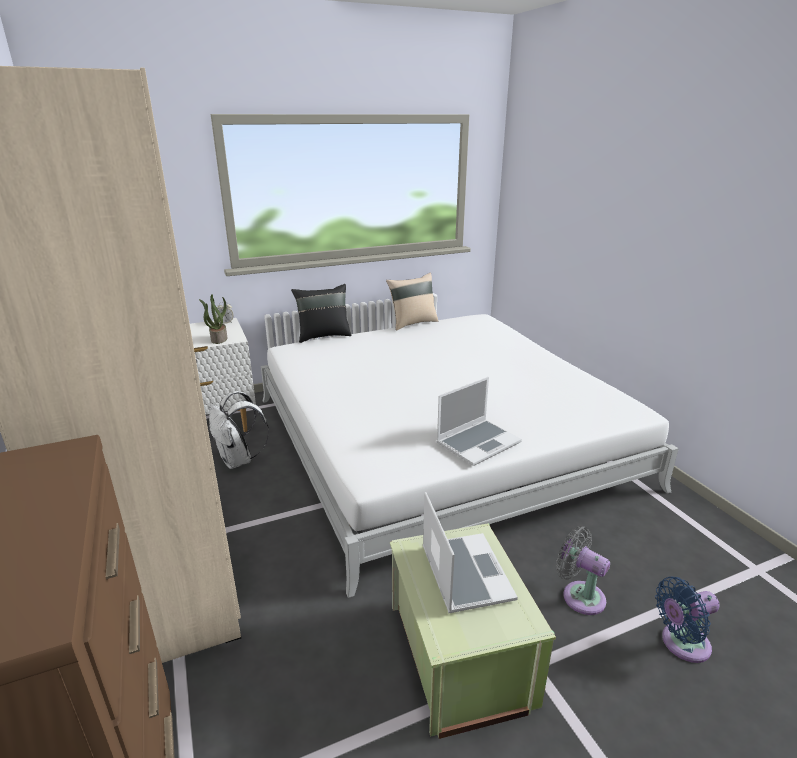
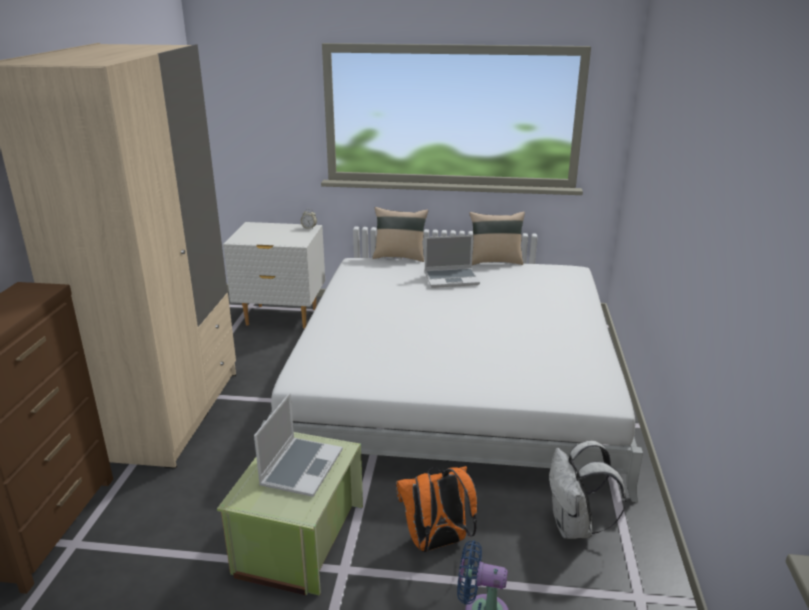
camera: 30 degrees right, 0 degrees up
(218, 339) = (287, 241): potted plant -> none
(239, 460) = (279, 350): white backpack -> white backpack (574, 527)
(323, 336) = (399, 257): black pillow -> beige pillow
(478, 442) = (414, 380): laptop -> laptop (452, 278)
(579, 595) = (436, 543): grey fan -> orange backpack

